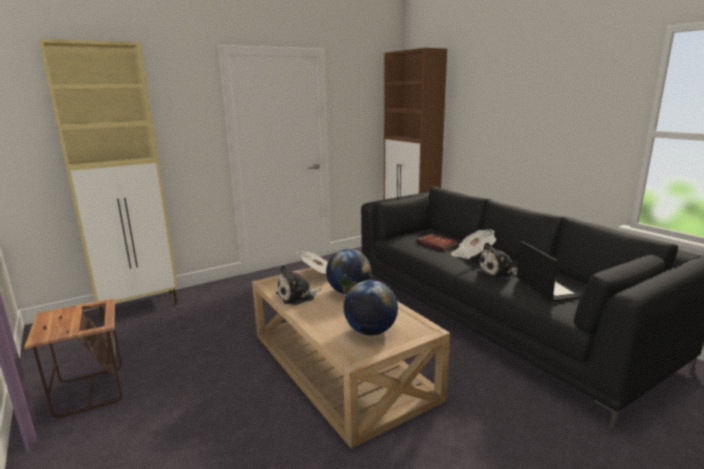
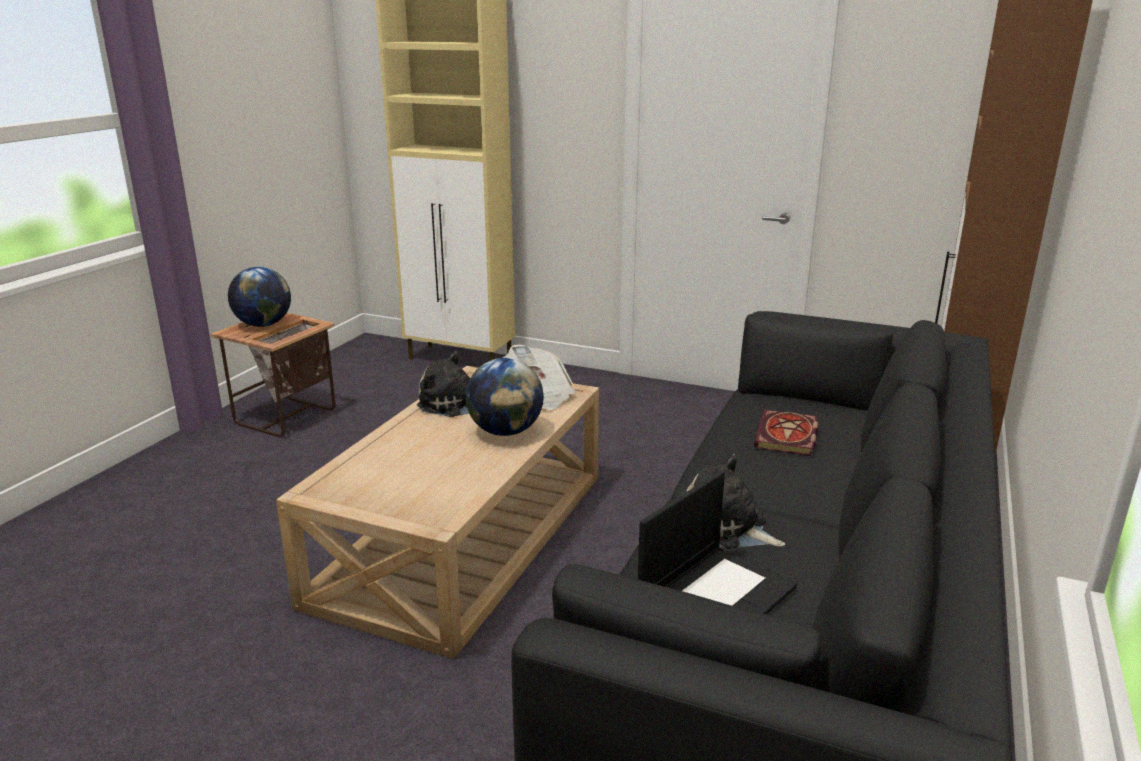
camera: 55 degrees right, 5 degrees up
(370, 331) = (395, 482): globe -> globe (263, 325)
(472, 254) = (783, 481): newspaper -> none

